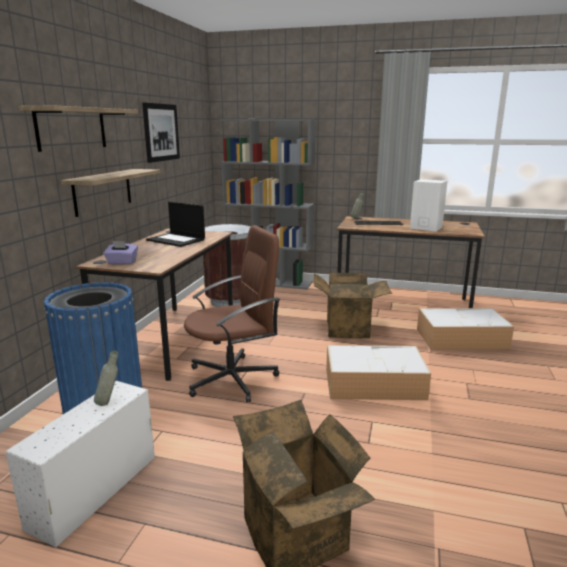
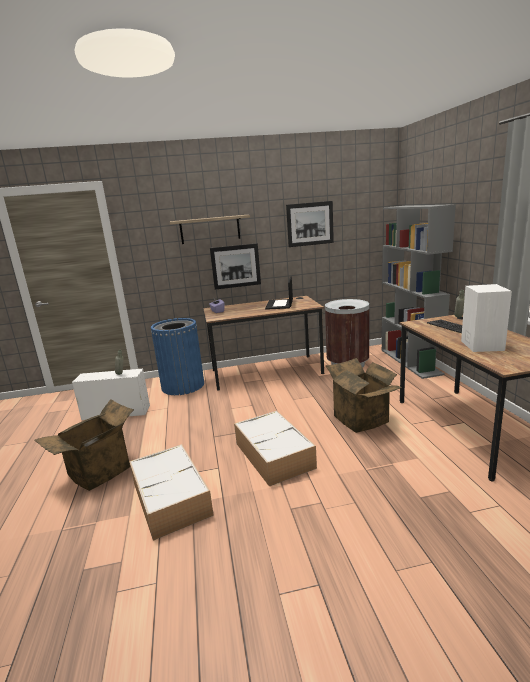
camera: 65 degrees right, 0 degrees up
(103, 191) = (235, 266): shelf -> picture
(233, 379) = (234, 405): brown office chair -> none
(462, 338) = (427, 483): storage box -> storage box (172, 499)

